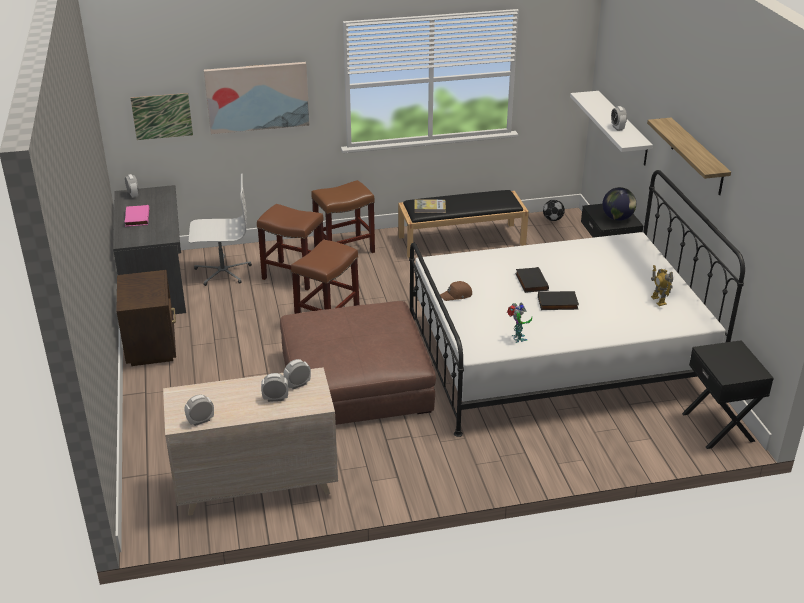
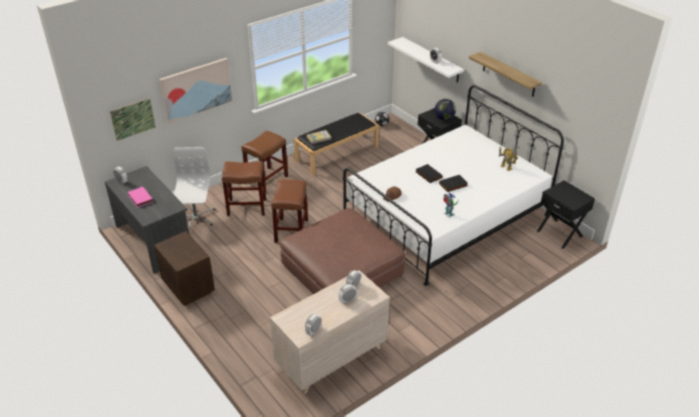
camera: 25 degrees left, 5 degrees up
(222, 271) = (195, 218): white office chair -> white office chair turned 60 degrees counterclockwise

